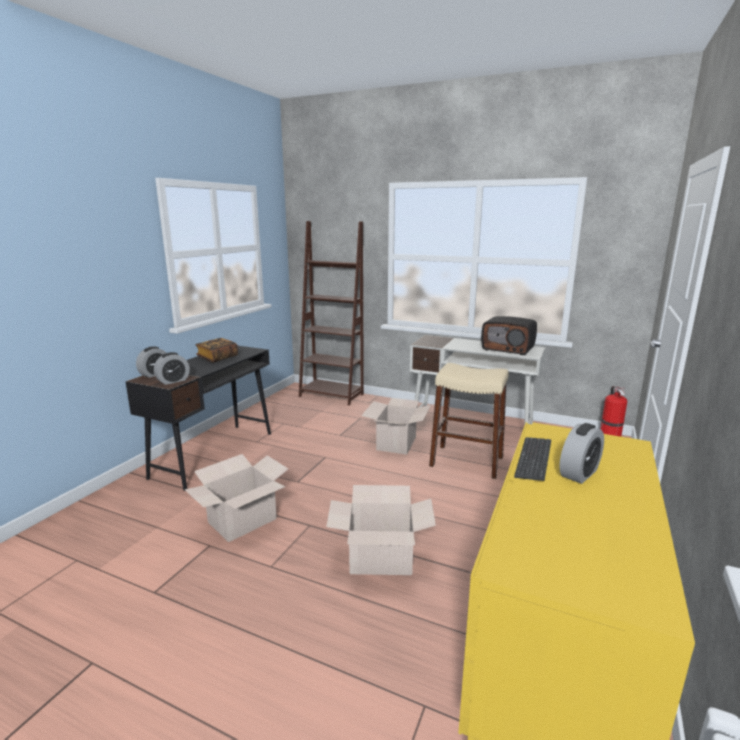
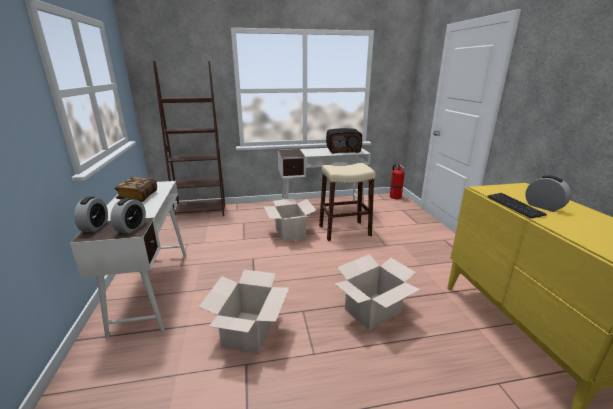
camera: 35 degrees left, 5 degrees up
(214, 454) = (153, 289): black desk -> white desk
(579, 473) = (543, 207): alarm clock -> alarm clock turned 45 degrees counterclockwise

